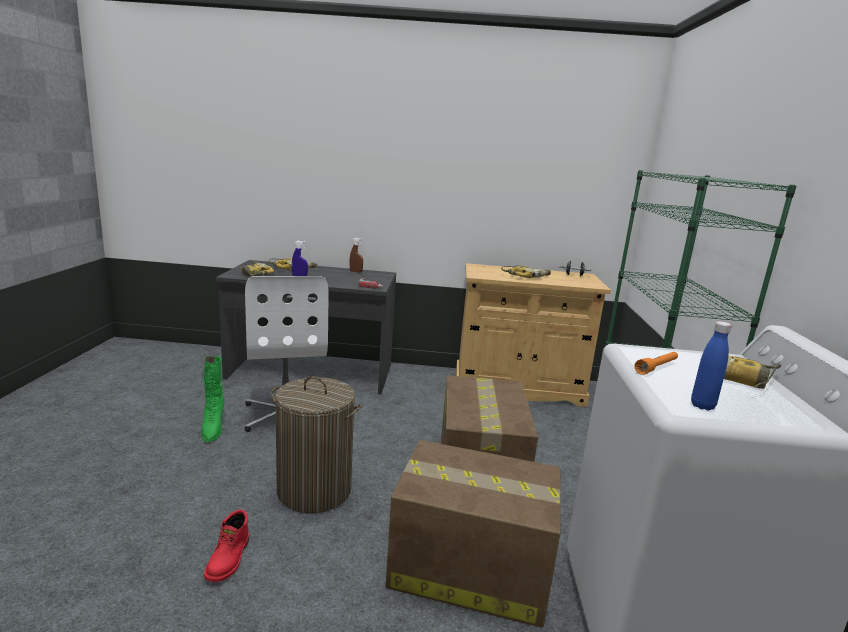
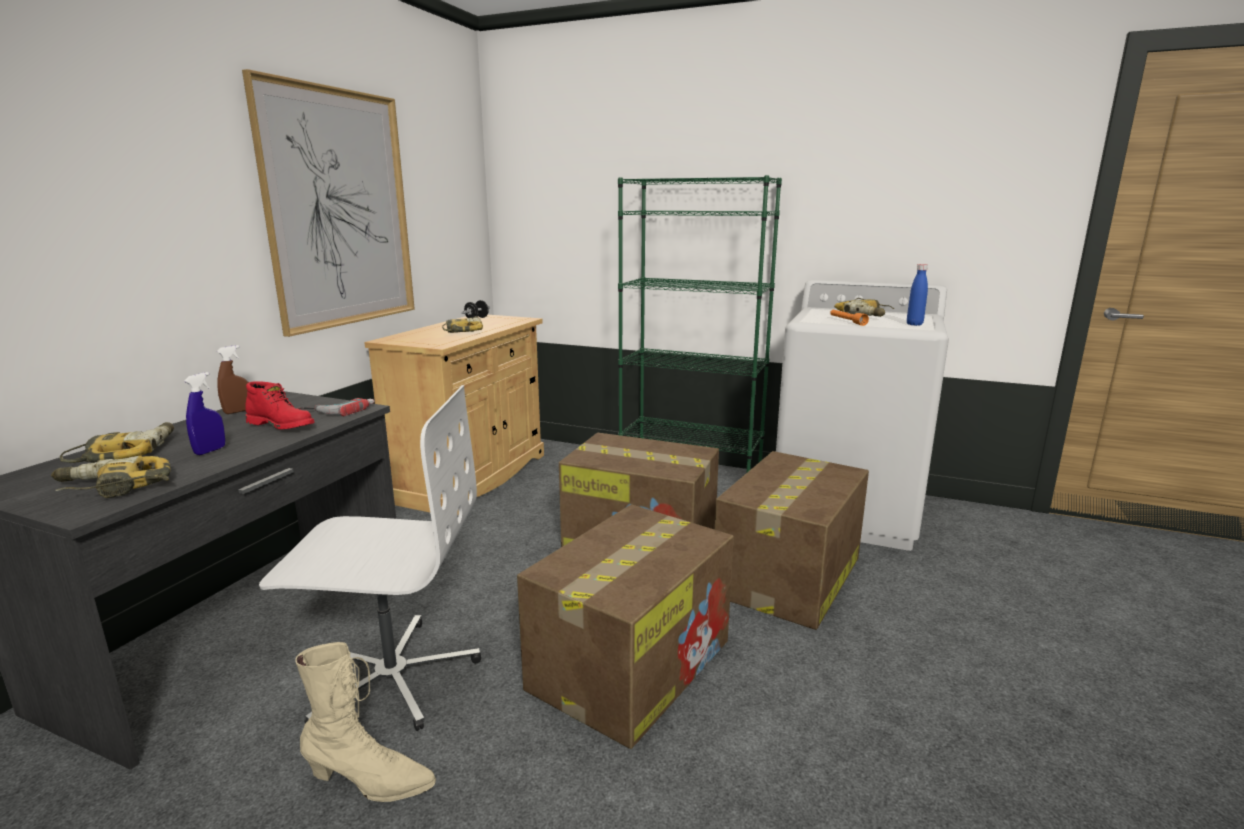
camera: 70 degrees left, 0 degrees up
(212, 428) = (370, 782): green boot -> beige boot
(229, 559) = (766, 754): red boot -> red boot (282, 425)
(314, 490) = (632, 663): laundry basket -> cardboard box
(472, 177) = (340, 209): none -> picture

